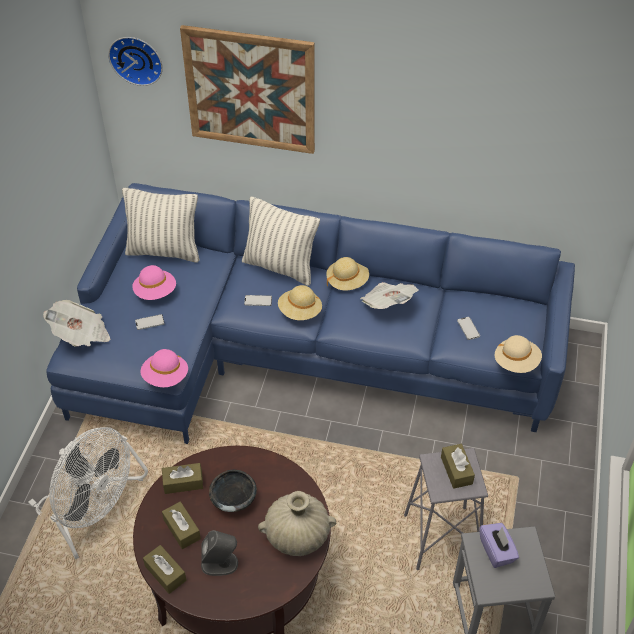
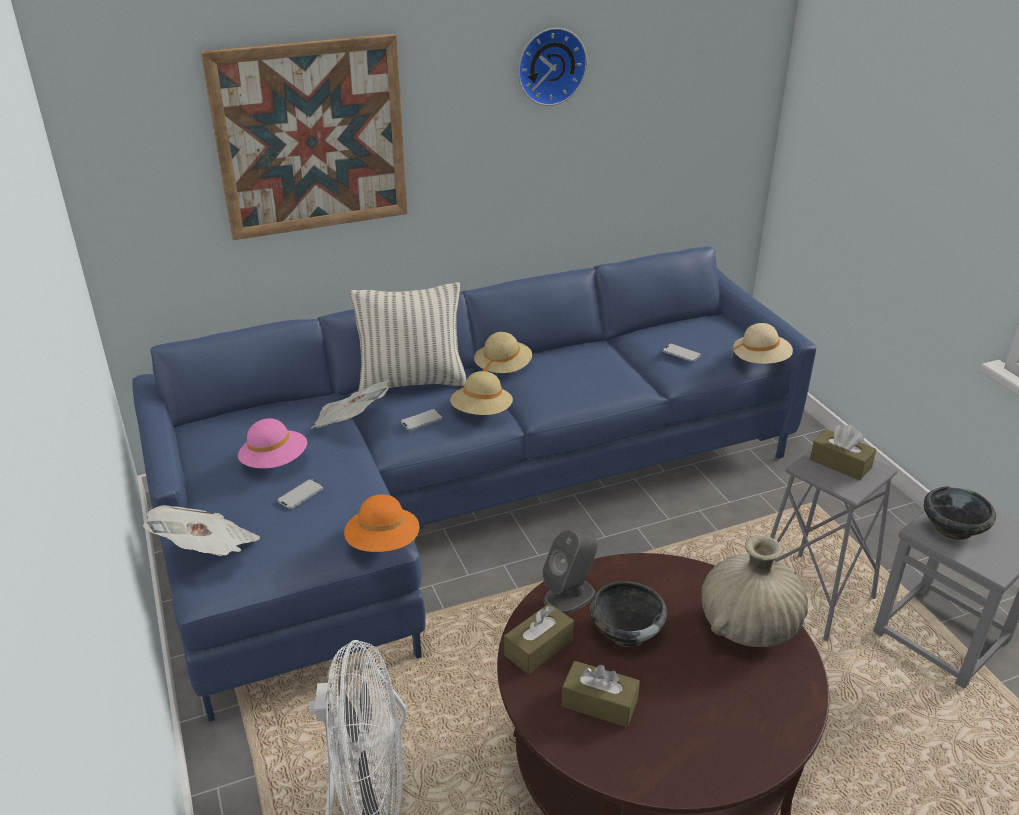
camera: 35 degrees left, 15 degrees down
(137, 58) = (132, 130): wall clock -> wall clock (550, 66)
(164, 251) = (243, 421): pillow -> none
(165, 377) = (383, 543): pink hat -> orange hat
(165, 573) = (639, 772): brown tissue box -> none
(220, 564) = (696, 714): grey speaker -> grey speaker (570, 596)
(388, 304) = (574, 367): newspaper -> newspaper (351, 423)
(497, 551) = (953, 528): purple tissue box -> black bowl

